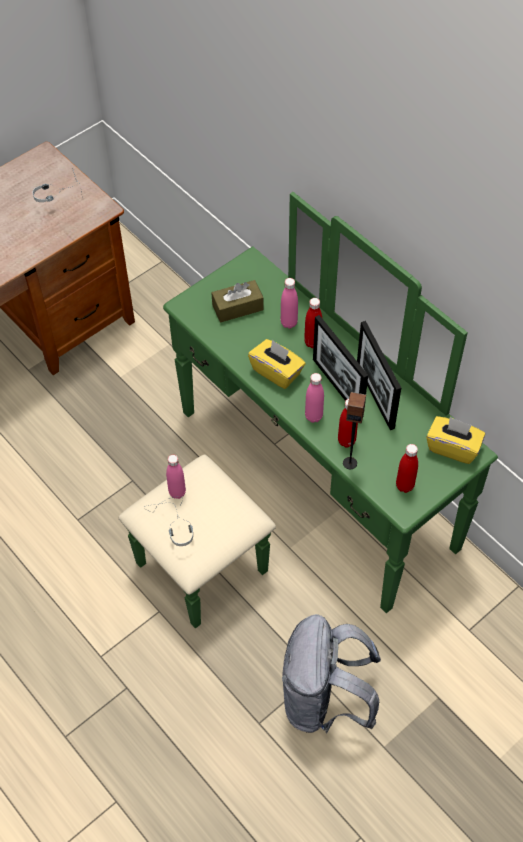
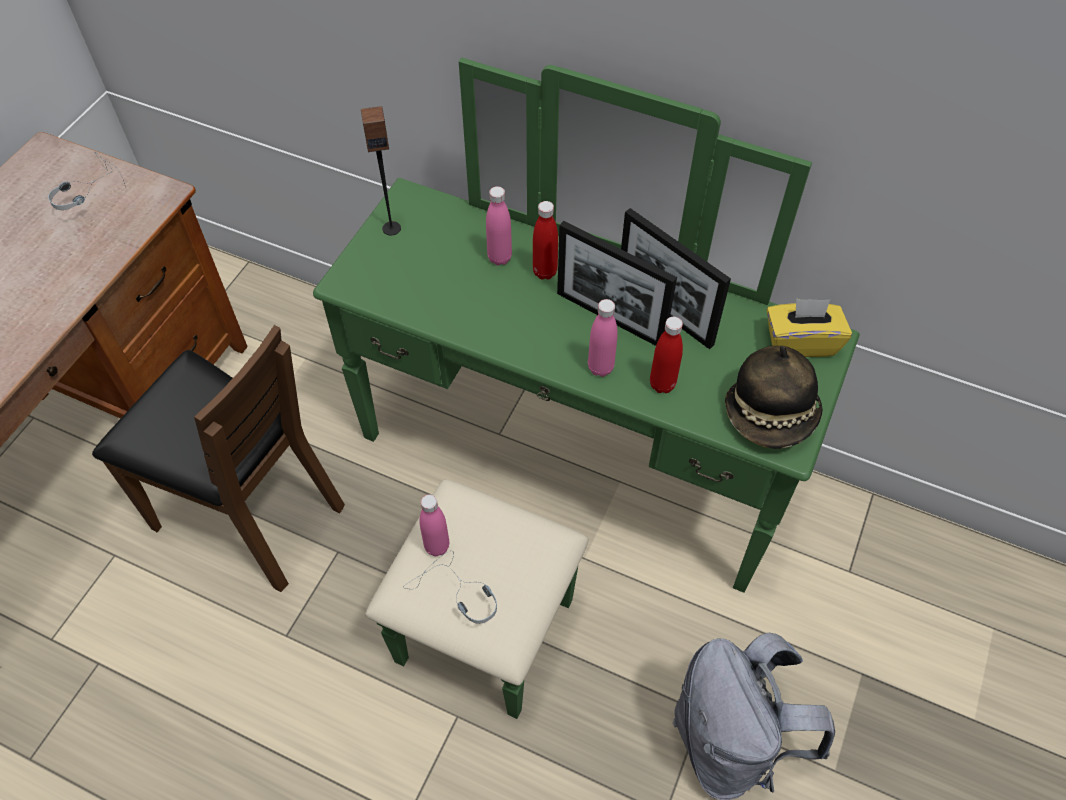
camera: 25 degrees left, 0 degrees up
(88, 434) = (249, 513): none -> brown chair
(237, 307) = (420, 261): brown tissue box -> none
(277, 372) = (518, 326): yellow tissue box -> none
(350, 463) = (683, 412): speaker -> speaker (391, 228)
(404, 486) = (771, 415): red bottle -> hat

